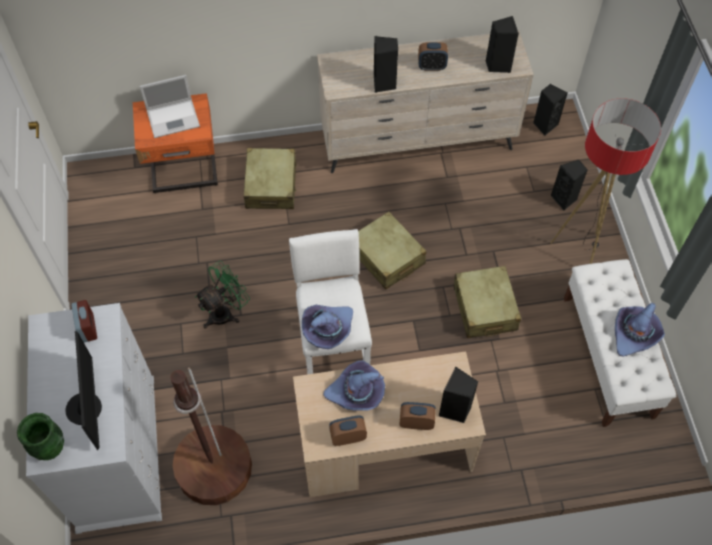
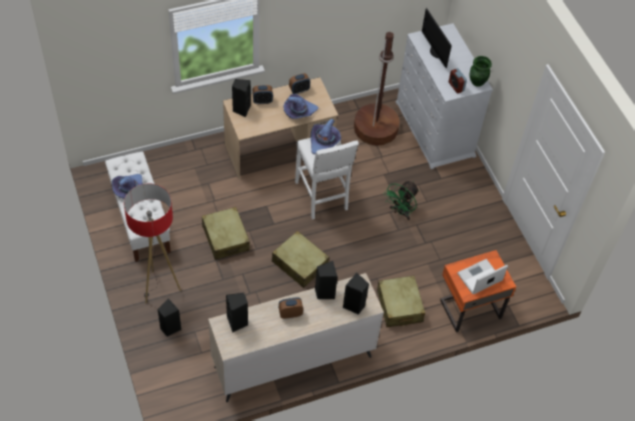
camera: 165 degrees right, 5 degrees down
(50, 448) = (447, 34): green vase -> green vase (477, 82)
(544, 125) = (187, 395): black speaker -> black speaker (354, 306)

